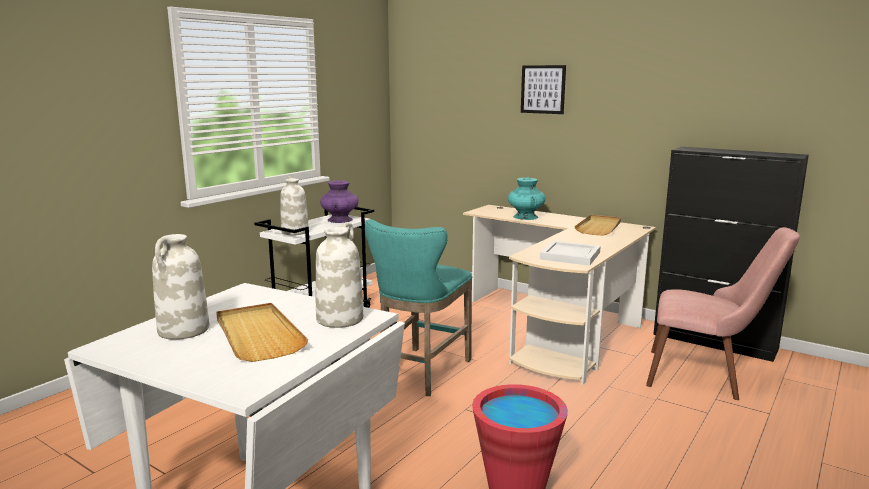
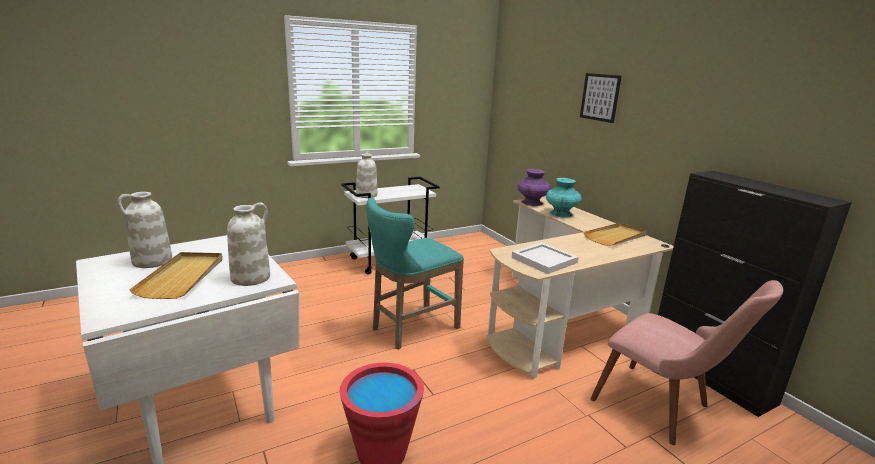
camera: 25 degrees right, 5 degrees up
(340, 220) = (412, 190): purple vase -> purple vase (532, 202)

